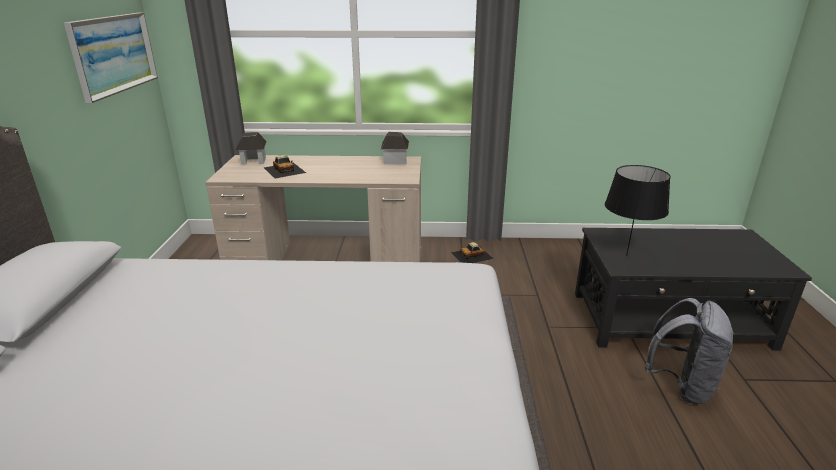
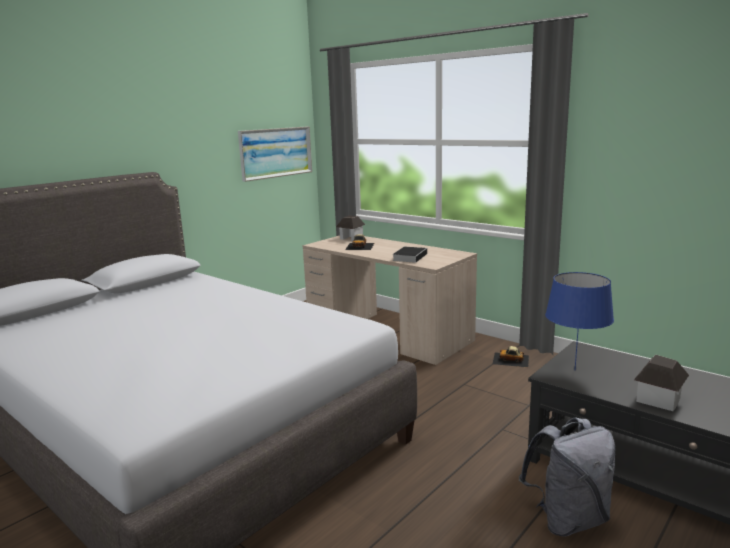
camera: 40 degrees right, 10 degrees down
(365, 173) = (410, 257): none -> book
(395, 160) = (449, 252): toy house -> toy house (658, 399)
(626, 255) = (574, 370): black table lamp -> blue table lamp

